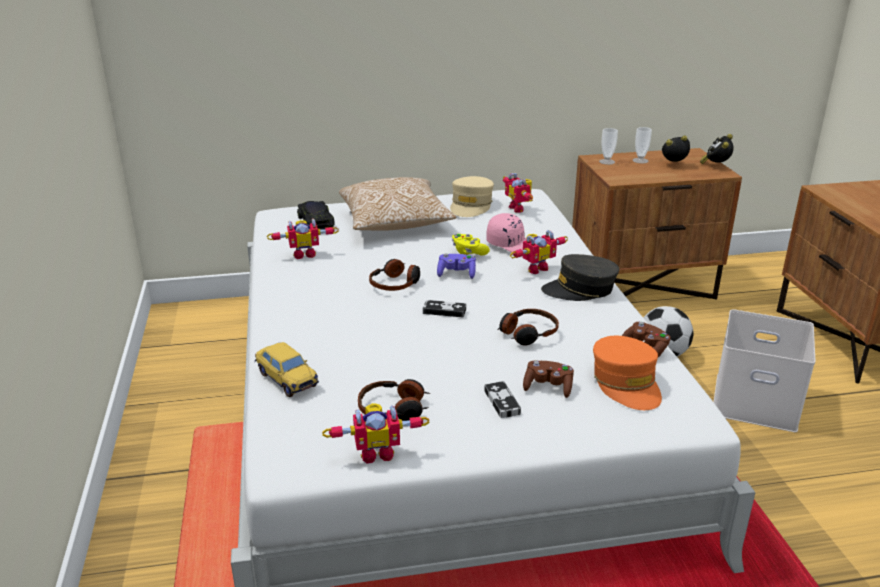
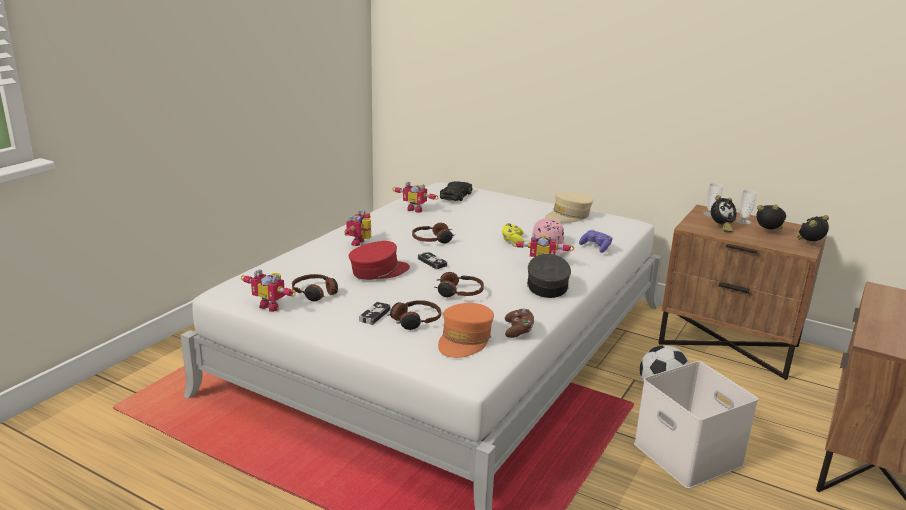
camera: 40 degrees right, 5 degrees down
(286, 379) = (294, 260): toy car -> none
(395, 223) = (501, 211): pillow -> none
(412, 347) = (378, 271): none -> red cap
(456, 274) = (480, 248): purple game controller -> purple game controller (596, 247)
(519, 208) = (601, 228): toy robot -> toy robot (361, 243)
(548, 387) = (414, 321): brown game controller -> headphones
(580, 289) = (547, 286): grey cap -> grey cap turned 60 degrees clockwise
(638, 172) = (720, 228): none -> alarm clock

